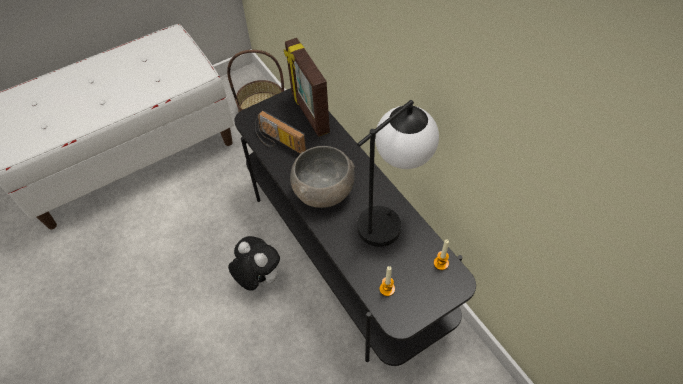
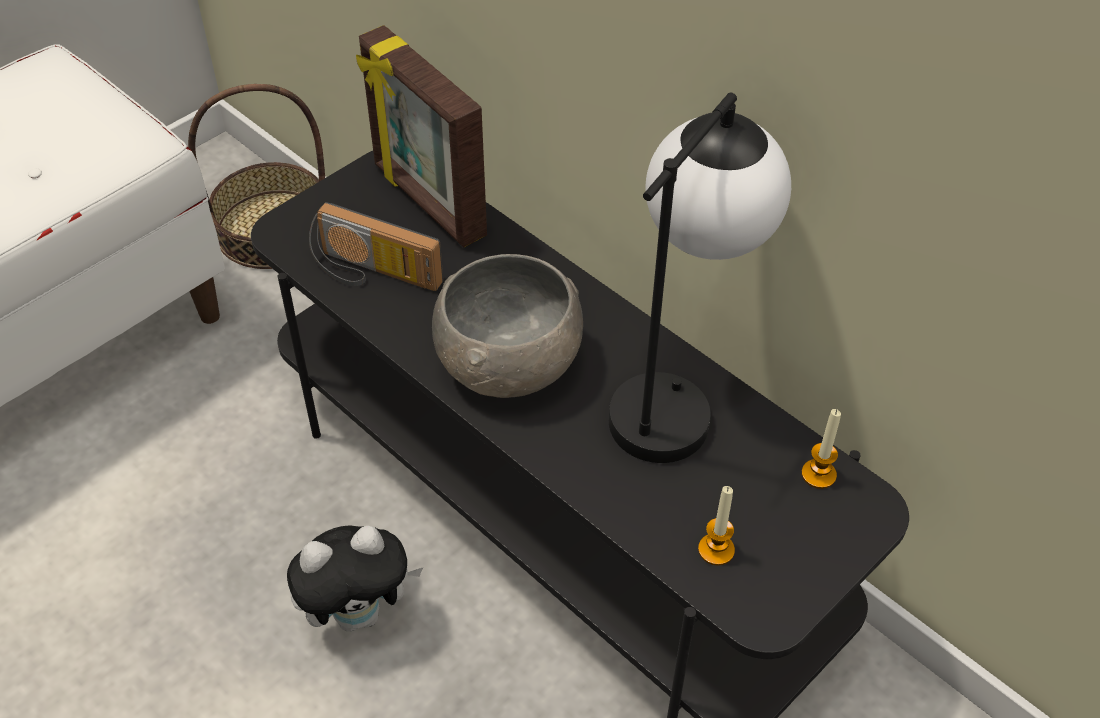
camera: 15 degrees left, 5 degrees down
(258, 278) = (360, 613): plush toy -> plush toy turned 135 degrees clockwise

